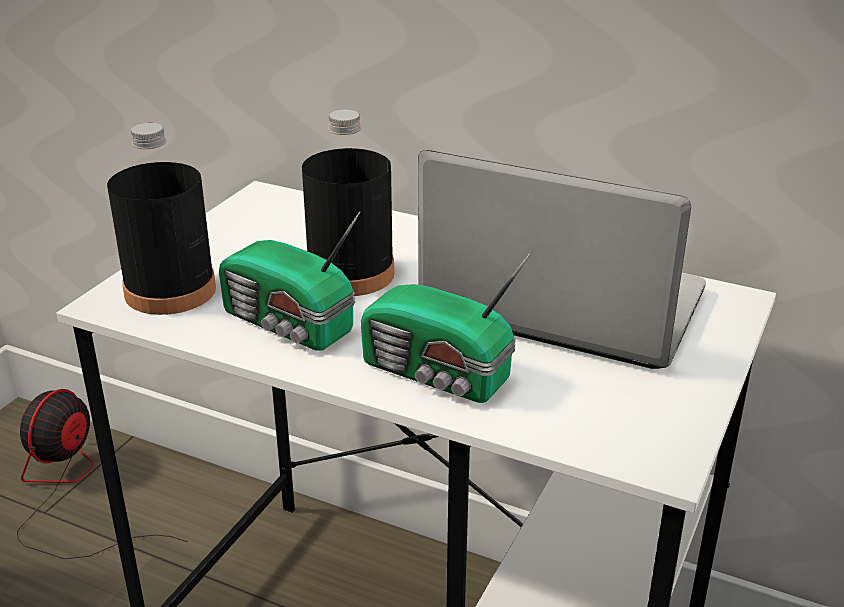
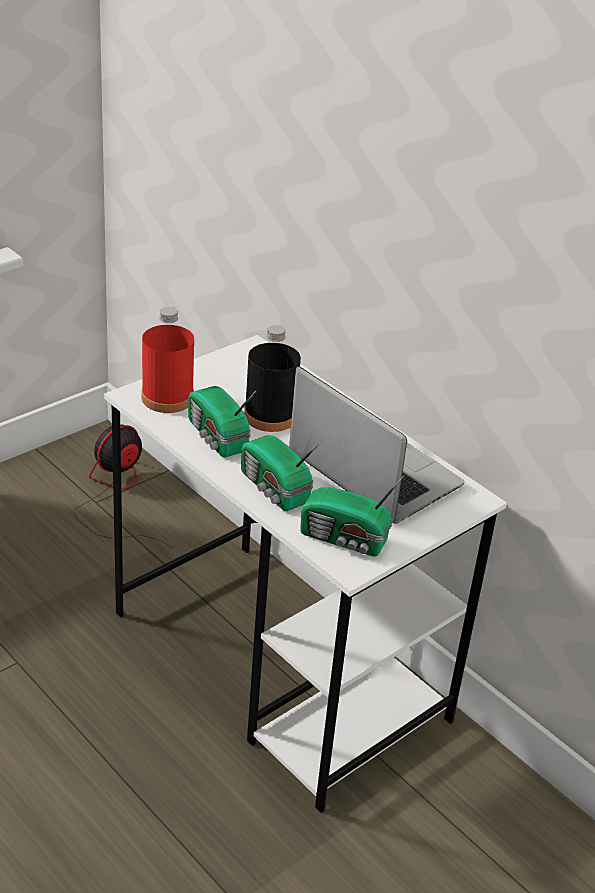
camera: 20 degrees right, 5 degrees up
(170, 291) = (167, 398): black bottle -> red bottle
(612, 417) = (345, 539): none -> radio

